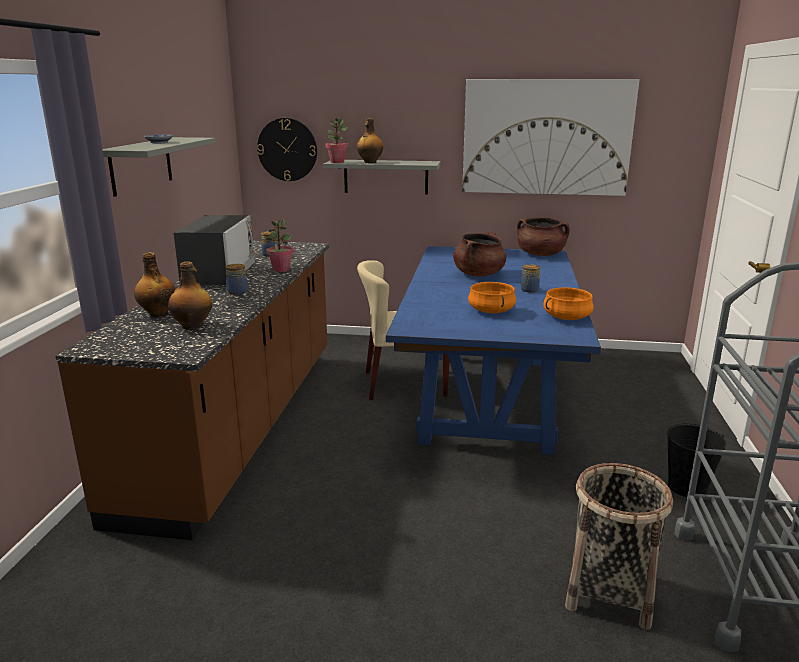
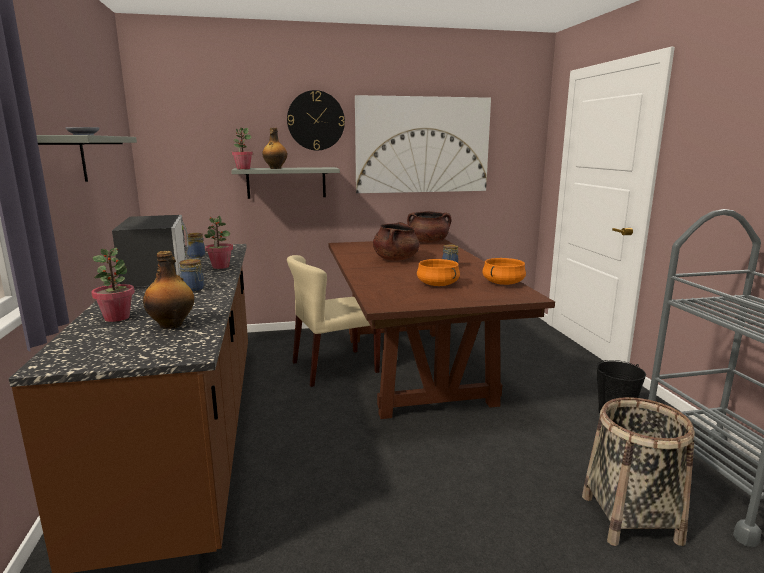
camera: 20 degrees left, 5 degrees down
(158, 314) = (117, 318): bottle -> potted plant
(287, 149) = (188, 160): wall clock -> wall clock (316, 120)
(487, 397) = (413, 367): blue dining table -> brown dining table

